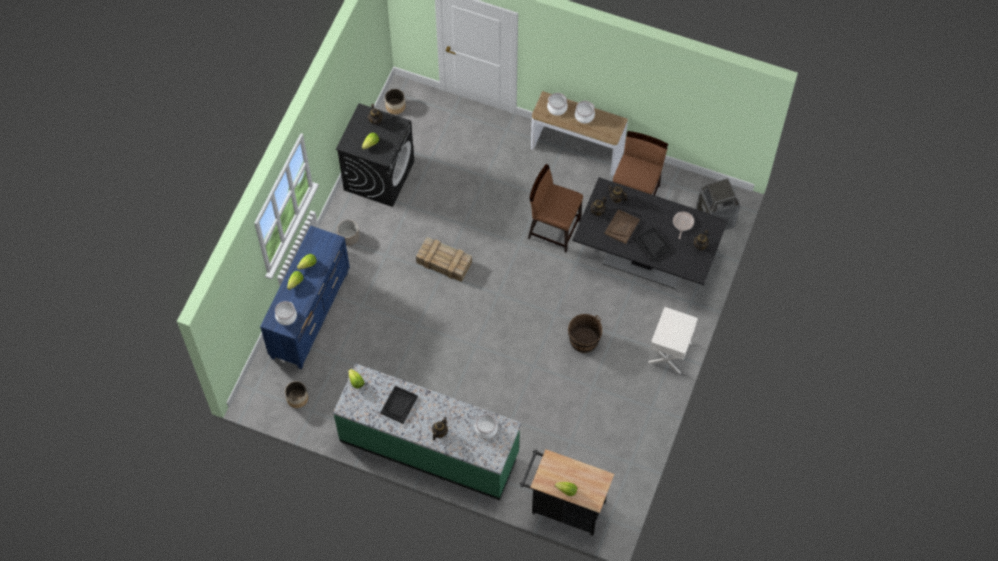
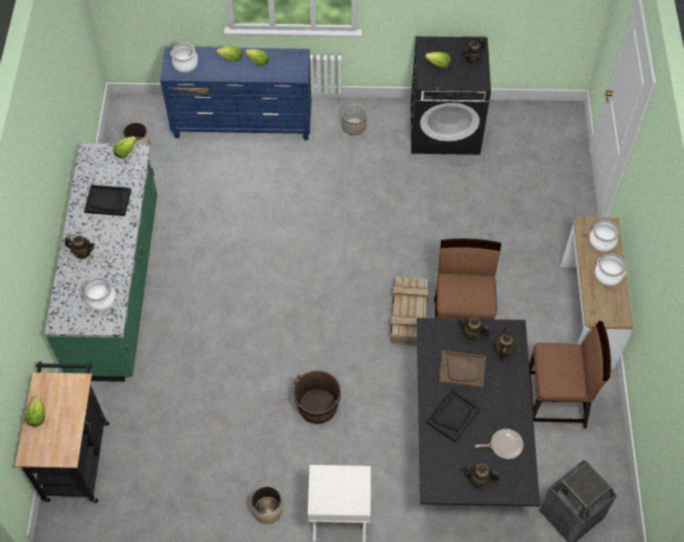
camera: 70 degrees right, 5 degrees down
(395, 106) = (542, 115): planter -> planter (267, 509)
(445, 262) = (362, 226): crate -> crate (409, 317)

